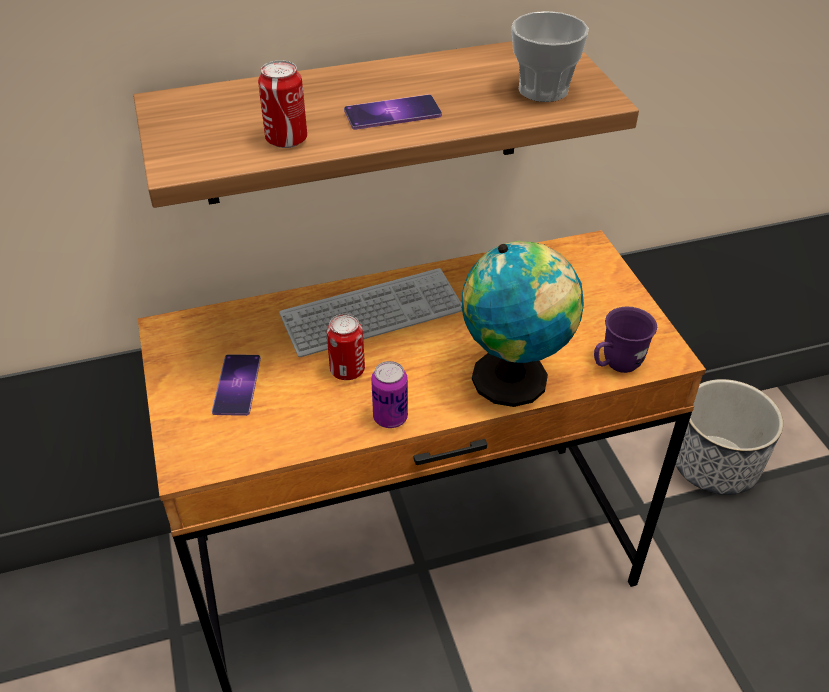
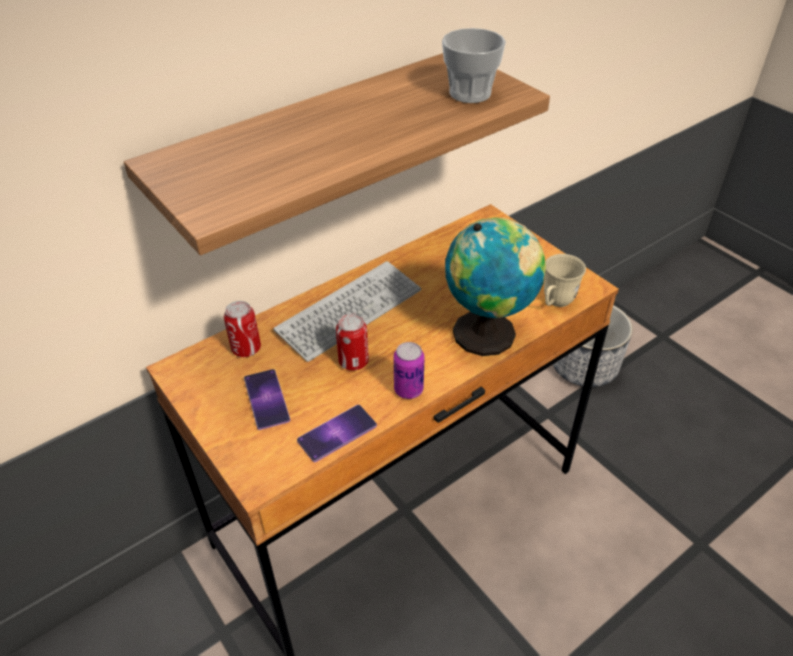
camera: 20 degrees left, 0 degrees up
(286, 140) = (291, 172): can -> can (246, 348)
(392, 113) = (365, 133): phone -> phone (337, 433)
(615, 365) = (555, 302): purple mug -> beige mug

